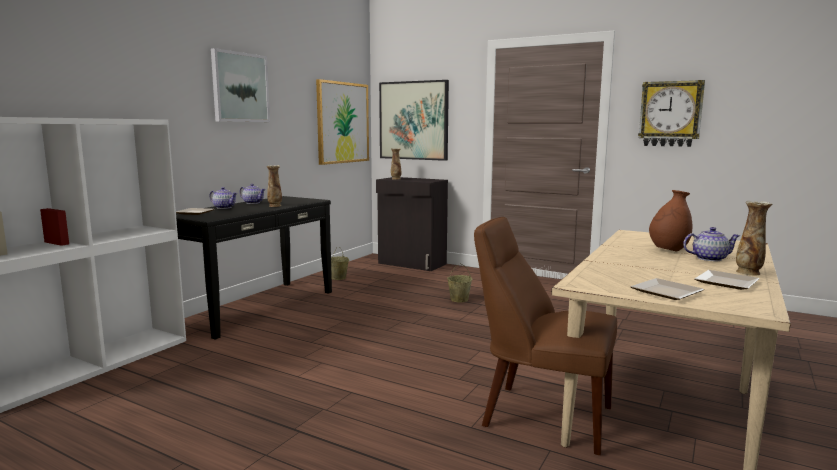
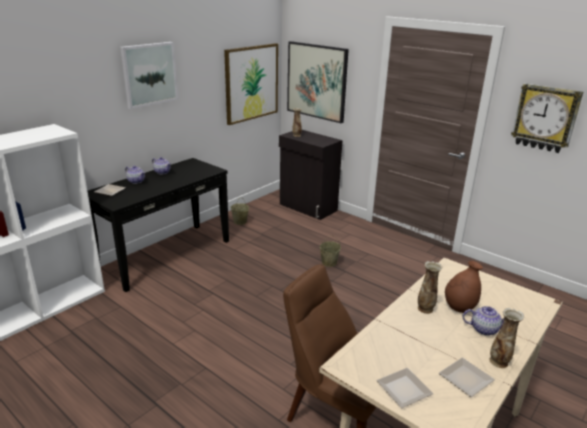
camera: 10 degrees right, 15 degrees up
(275, 206) = (176, 181): vase -> vase (425, 309)

